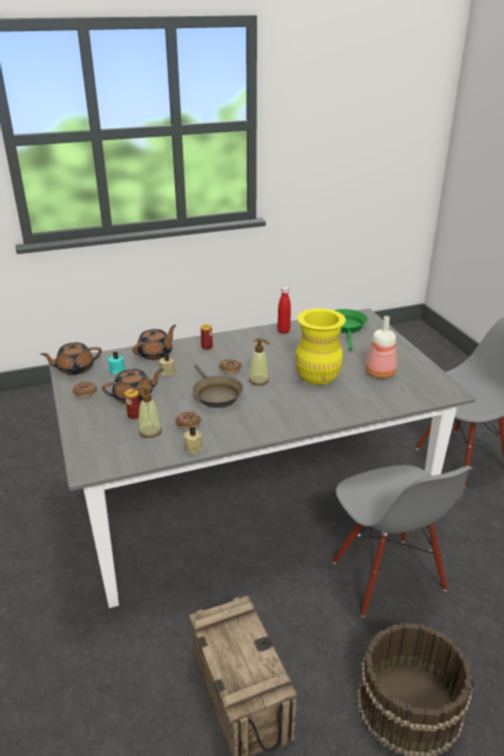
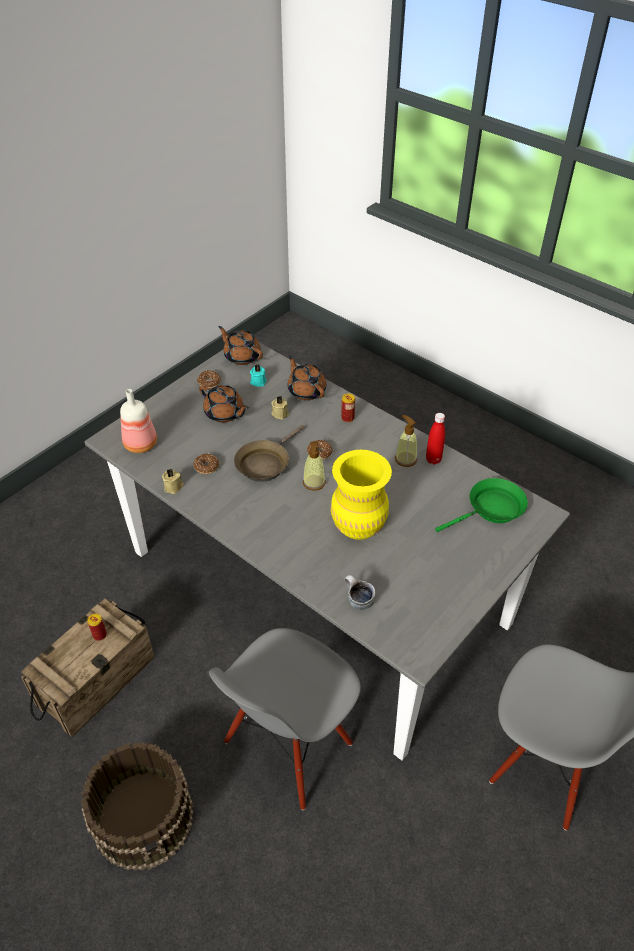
camera: 60 degrees right, 15 degrees up
(134, 416) = (195, 428): can -> can (99, 635)
(150, 431) = (179, 449): soap dispenser -> soap dispenser (405, 459)
(156, 354) = (306, 390): brown teapot -> brown teapot turned 135 degrees counterclockwise
(380, 373) = (408, 575): bottle -> bottle (142, 444)
(389, 399) = (357, 601): none -> mug

